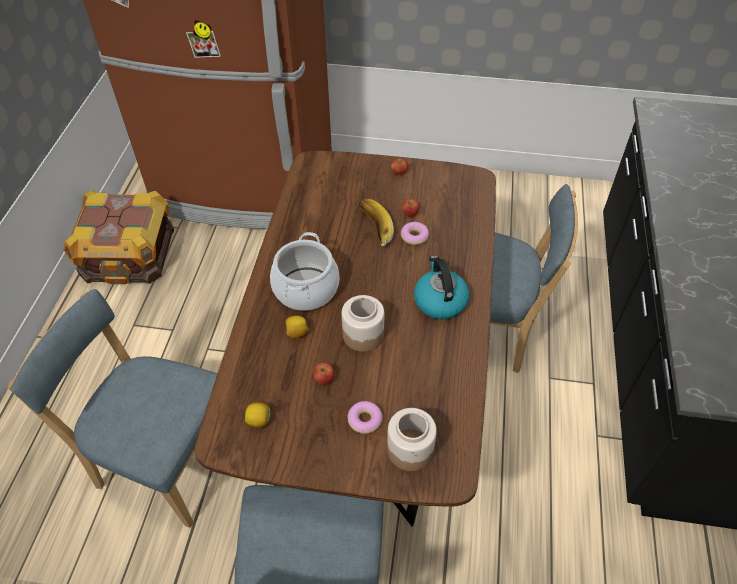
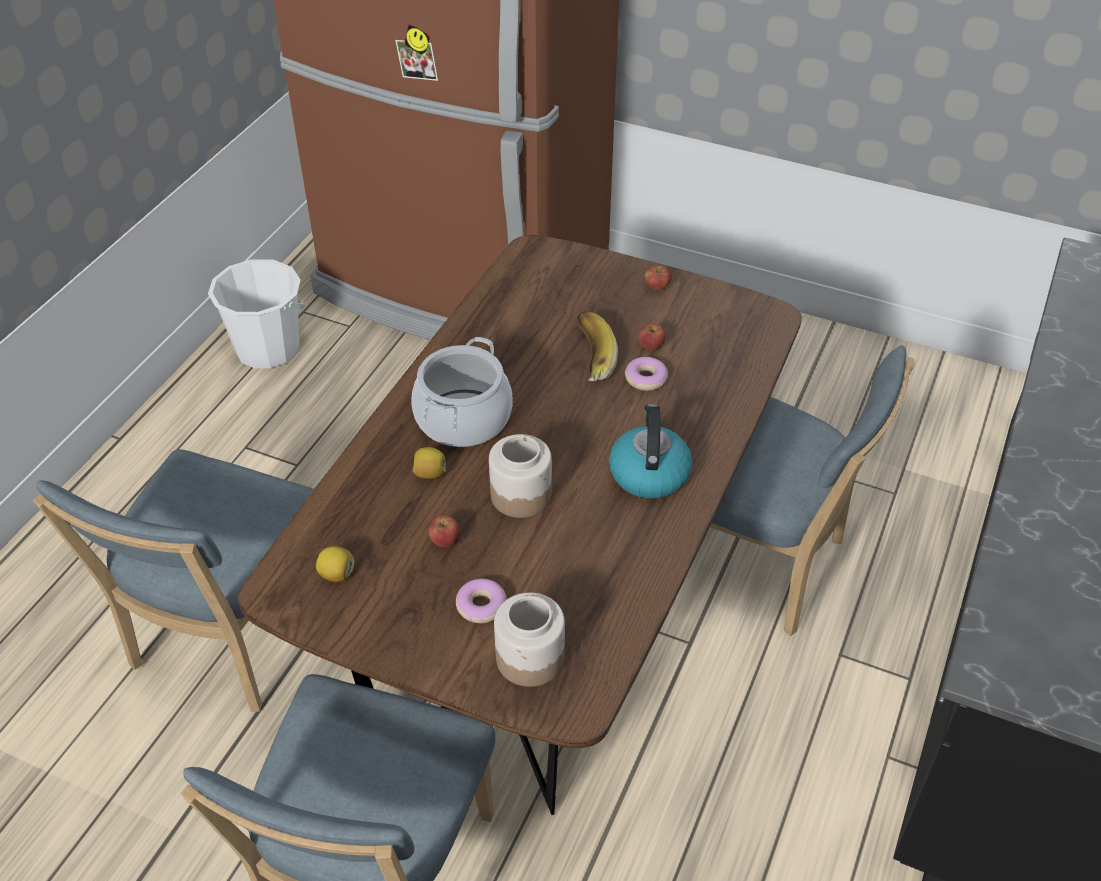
camera: 15 degrees right, 5 degrees down
(128, 254) = (268, 349): crate -> white bucket
(163, 459) = (229, 637): blue chair -> blue chair turned 105 degrees counterclockwise

